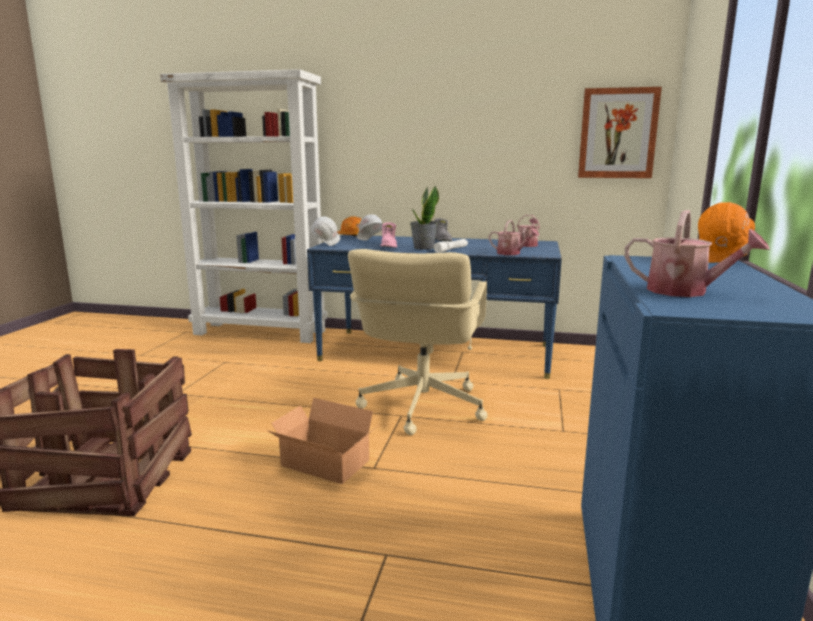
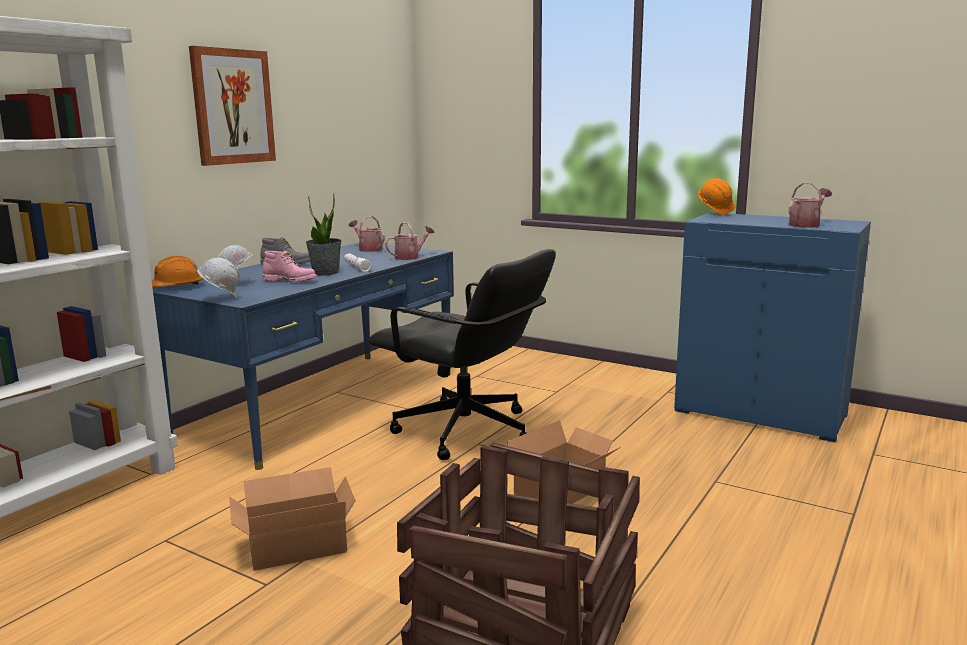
camera: 70 degrees left, 0 degrees up
(222, 390) = (294, 544): none -> cardboard box
(421, 407) = (466, 432): beige office chair -> black office chair
(617, 133) = (384, 124): picture -> picture (232, 107)

